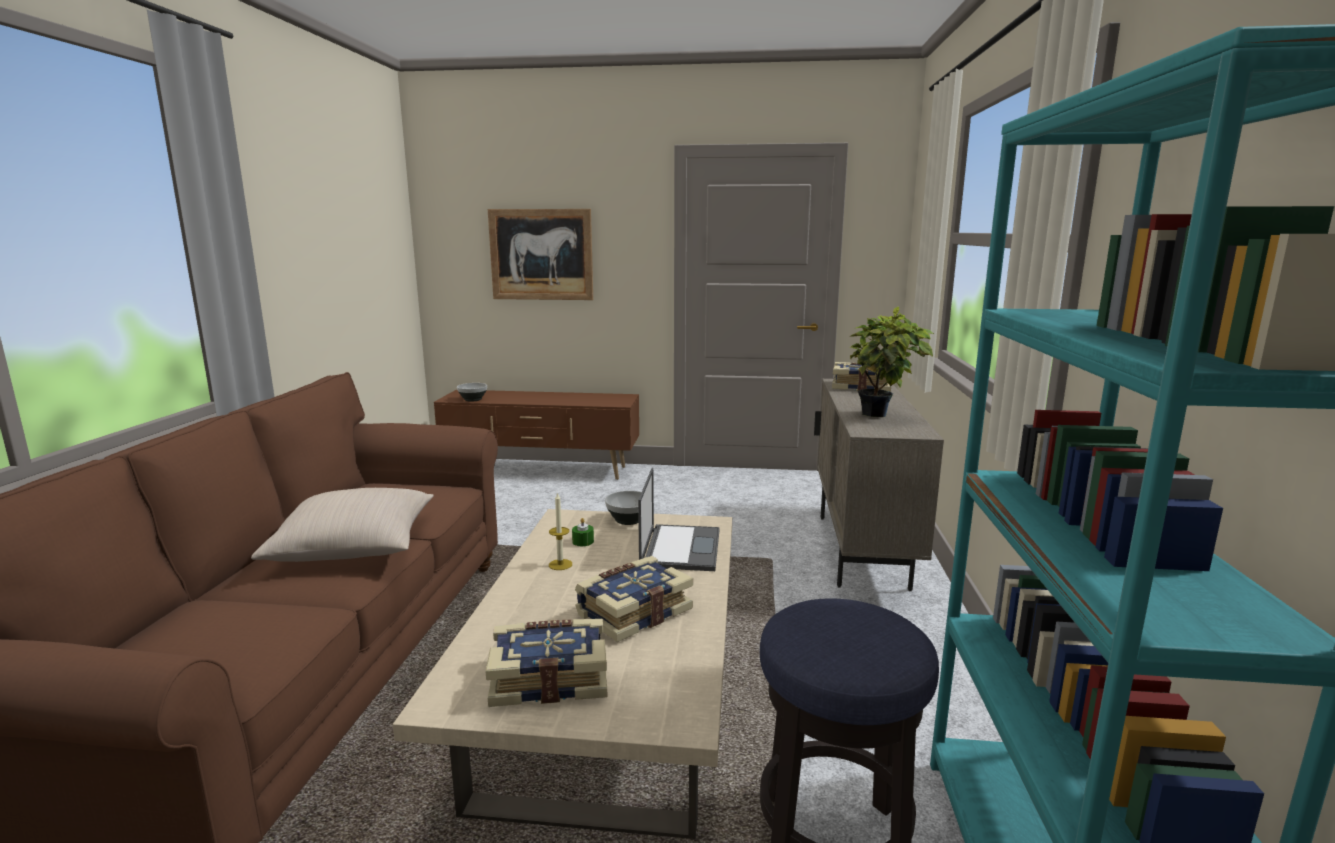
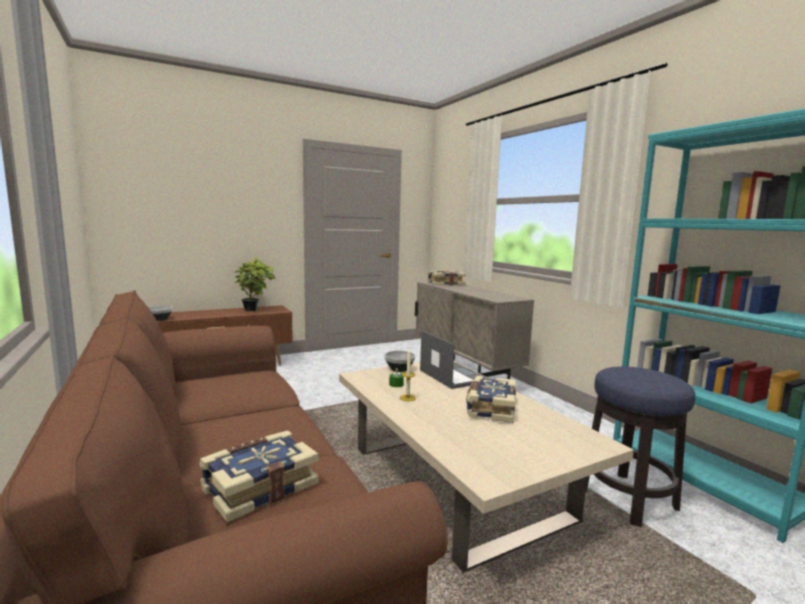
camera: 35 degrees left, 5 degrees down
(354, 547) = (258, 420): beige pillow -> none
(541, 254) = (205, 206): picture -> none
(549, 677) = (514, 448): book -> book (259, 486)
(881, 416) = (487, 294): potted plant -> potted plant (254, 310)

